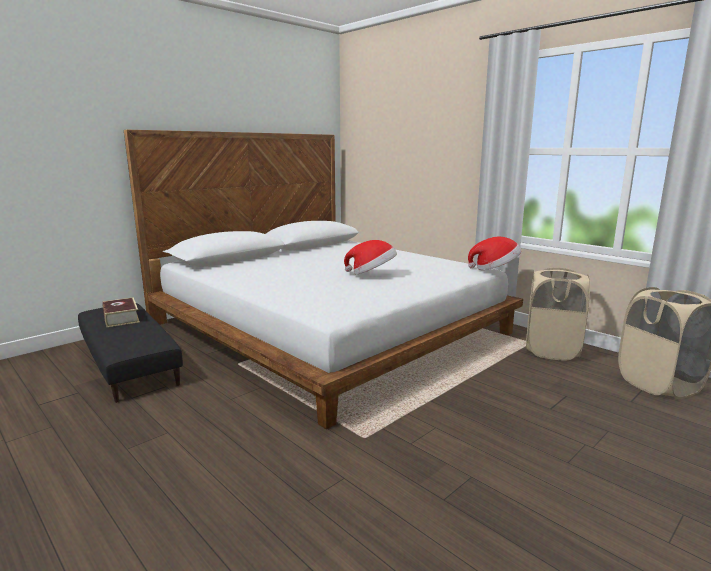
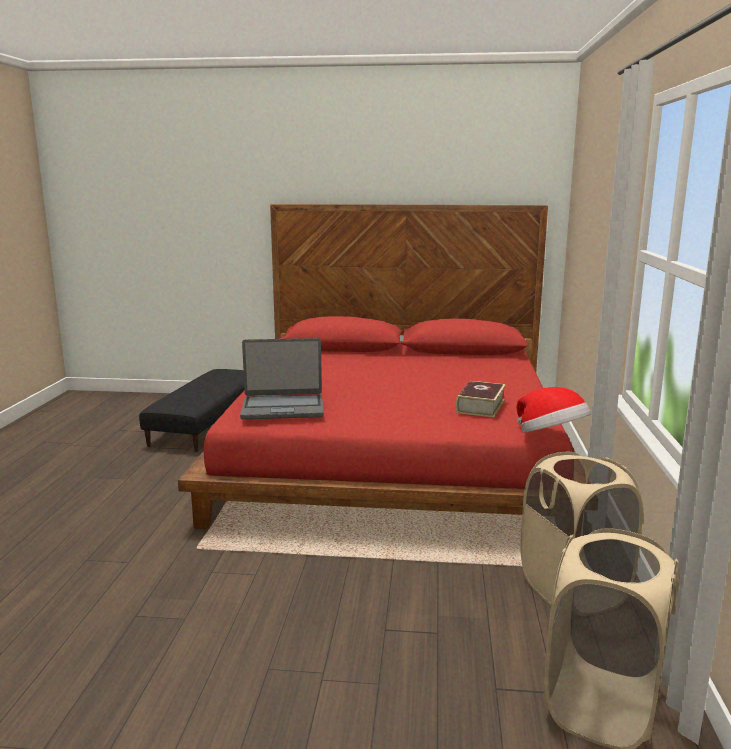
camera: 50 degrees right, 0 degrees up
(121, 318) = (217, 381): book -> book (480, 406)
(329, 328) = (395, 454): white bed -> red bed
(341, 297) = (283, 408): none -> laptop
(372, 274) = (396, 397): hat -> none

